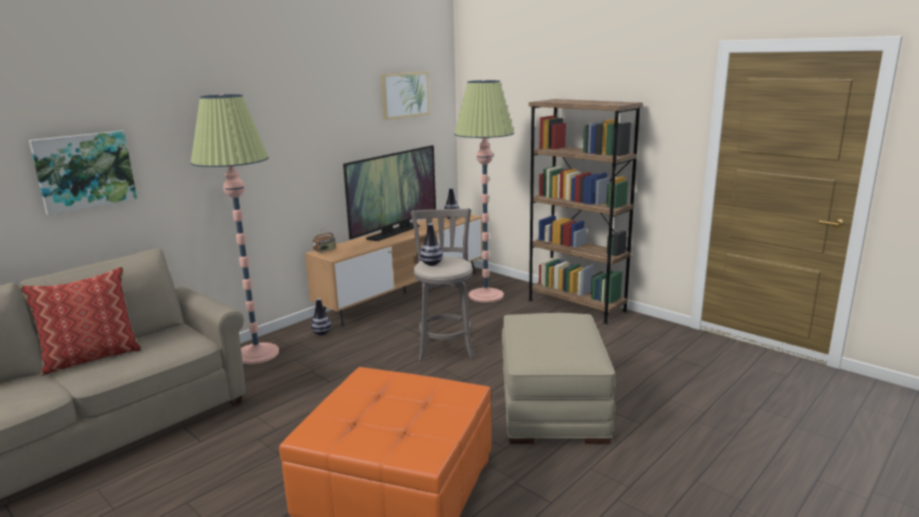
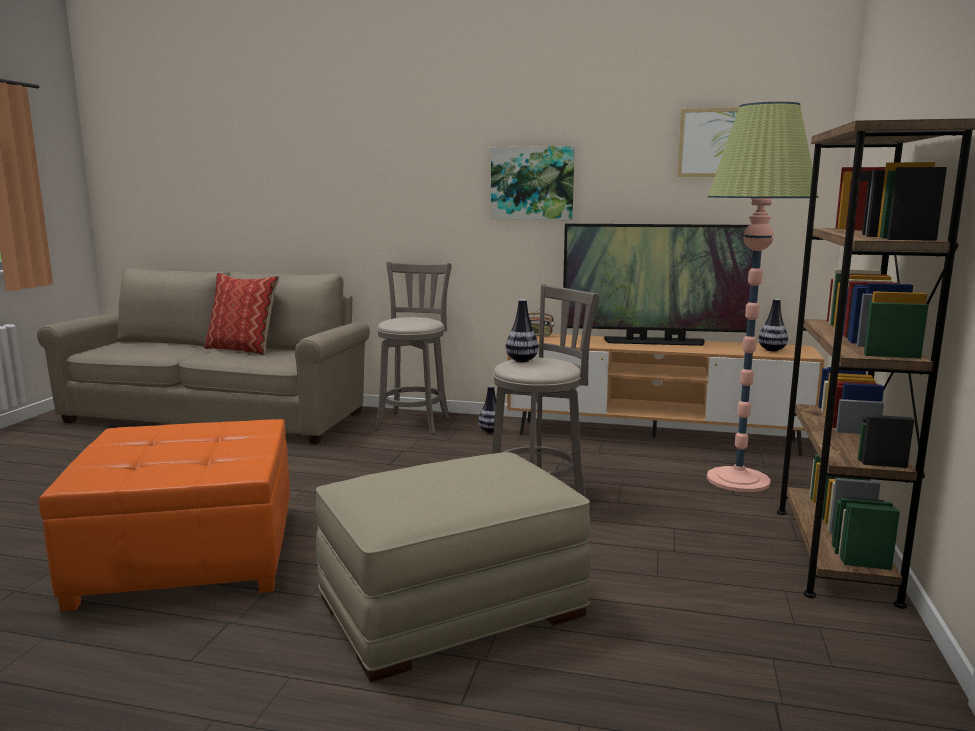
camera: 60 degrees right, 5 degrees down
(85, 171) = (306, 190): picture -> picture (532, 183)
(257, 354) = (414, 422): floor lamp -> grey stool

